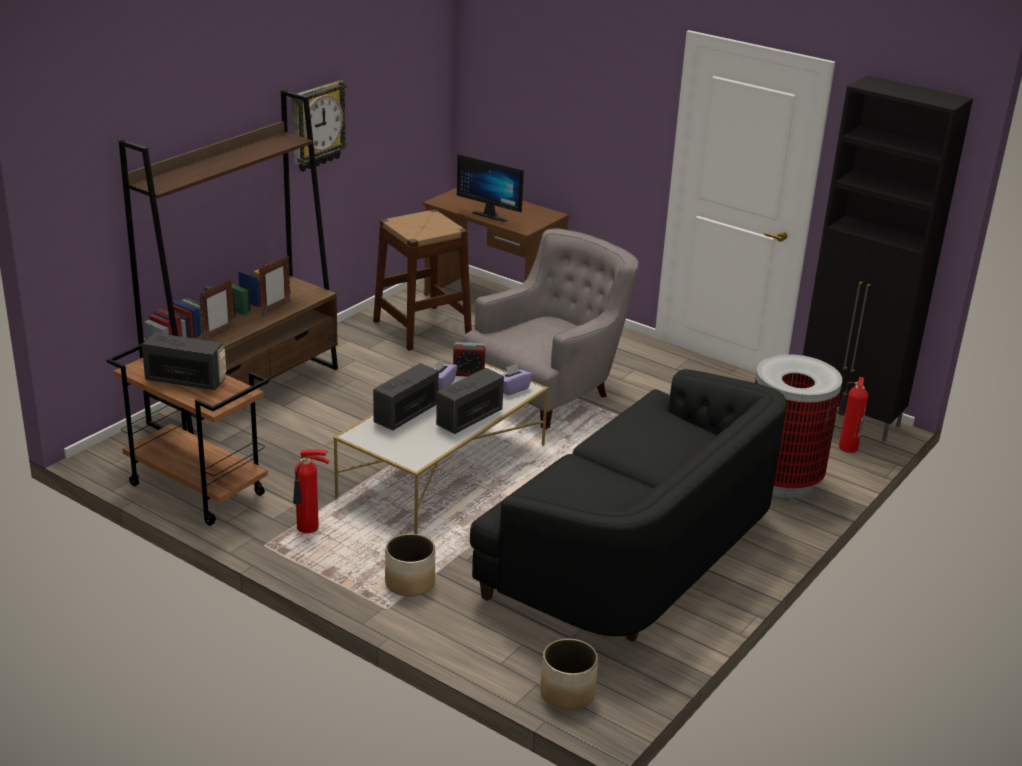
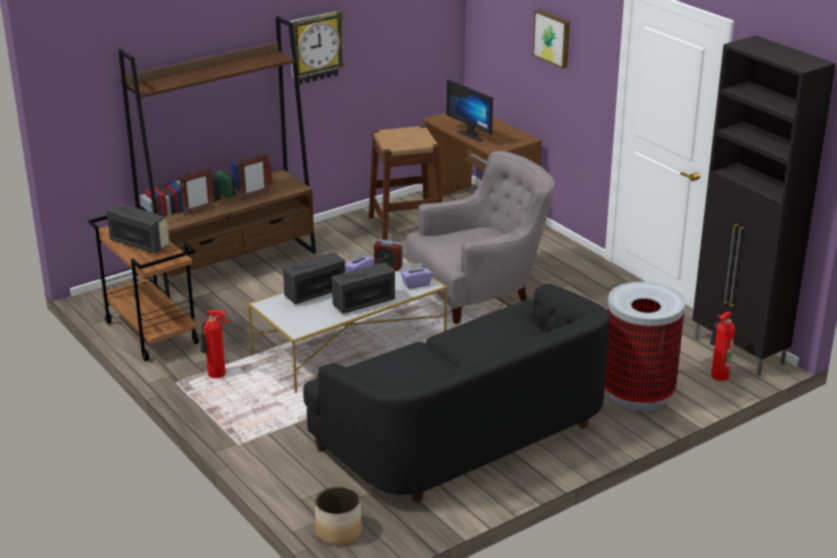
camera: 20 degrees right, 0 degrees up
(409, 583) = (268, 428): planter -> none
(582, 98) = (553, 38): none -> picture

